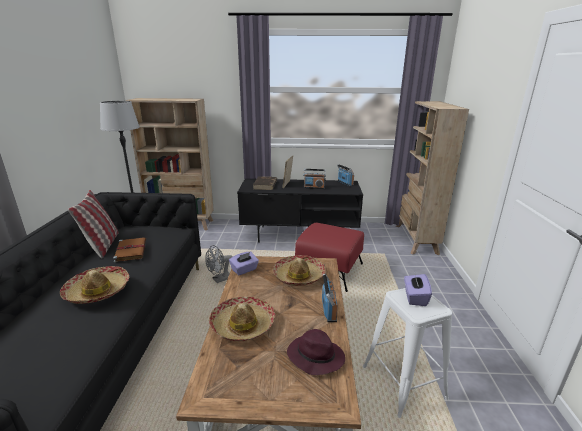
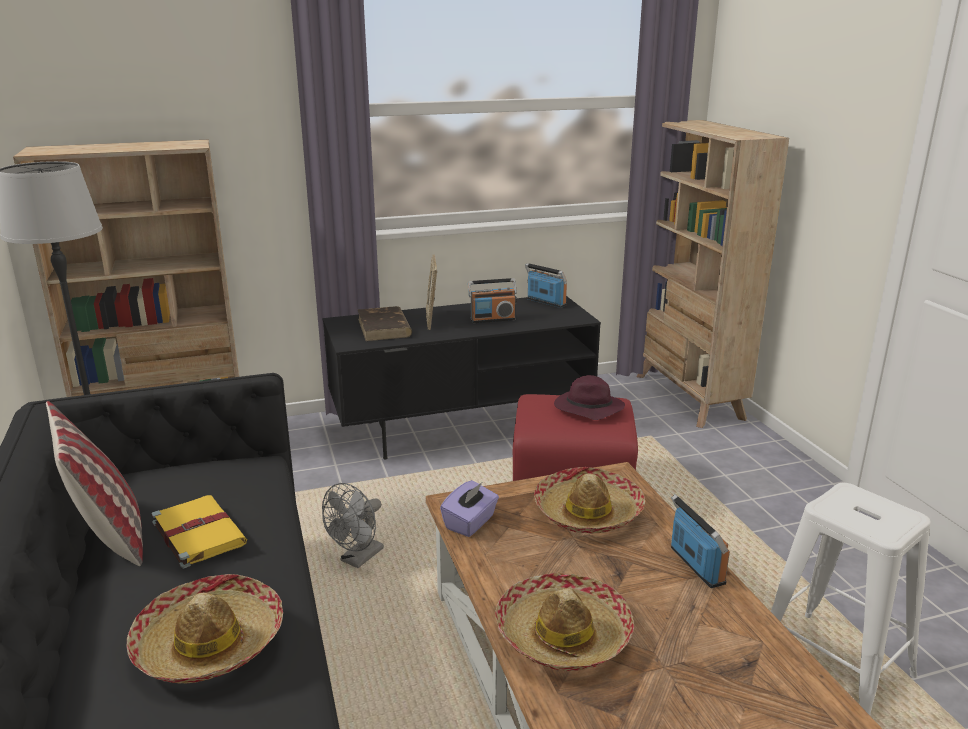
camera: 20 degrees left, 0 degrees up
(131, 250) = (198, 532): brown book -> yellow book
(314, 356) = (740, 657): purple hat -> purple hat (587, 409)
(415, 297) = (857, 505): purple tissue box -> none

